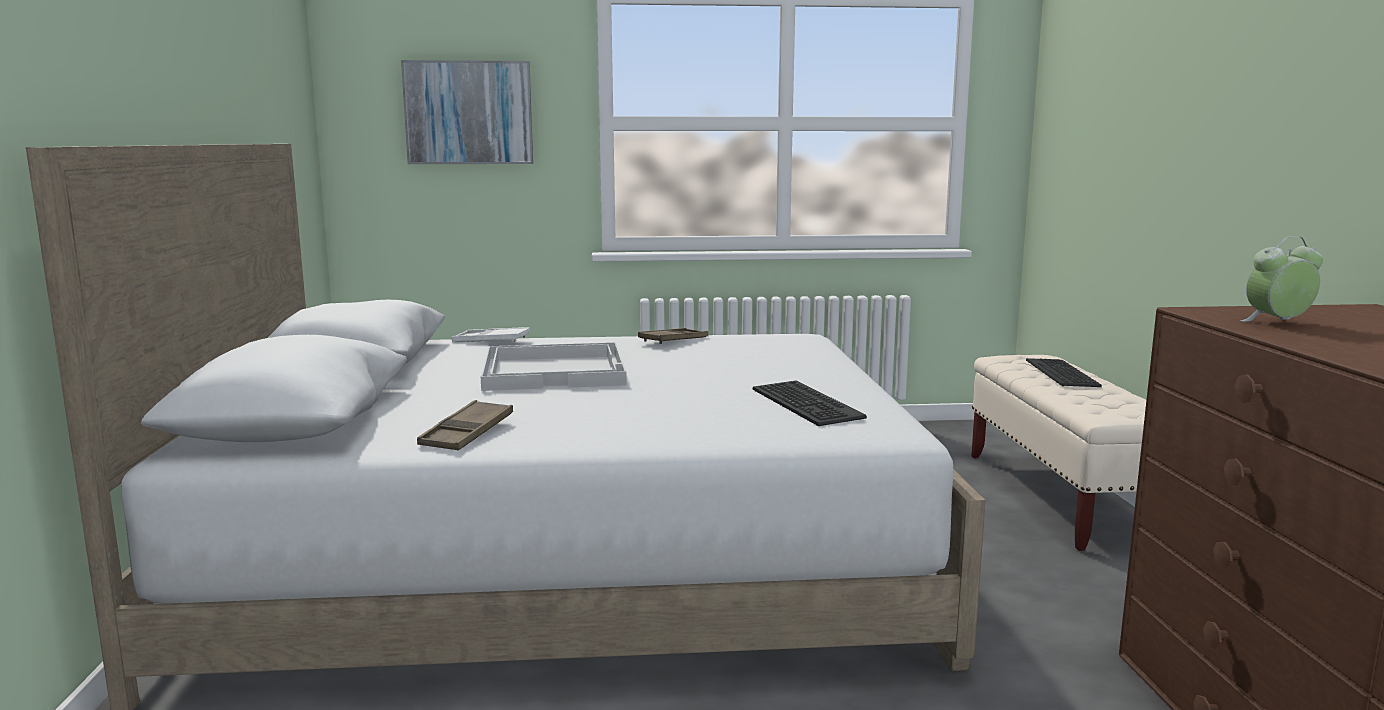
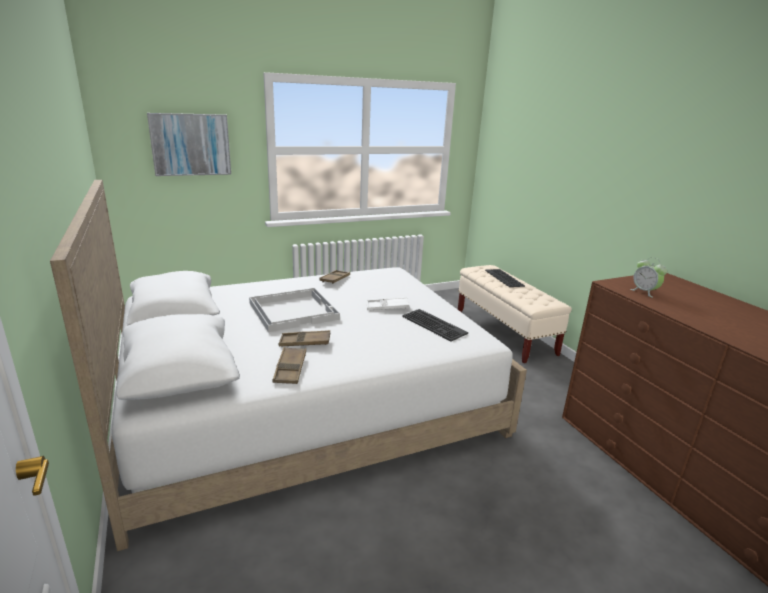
camera: 20 degrees left, 10 degrees up
(491, 341) = (238, 287): white tray -> white tray (387, 307)
(530, 406) = (305, 342): none -> brown tray
(1277, 322) = (644, 292): alarm clock -> alarm clock turned 90 degrees counterclockwise

